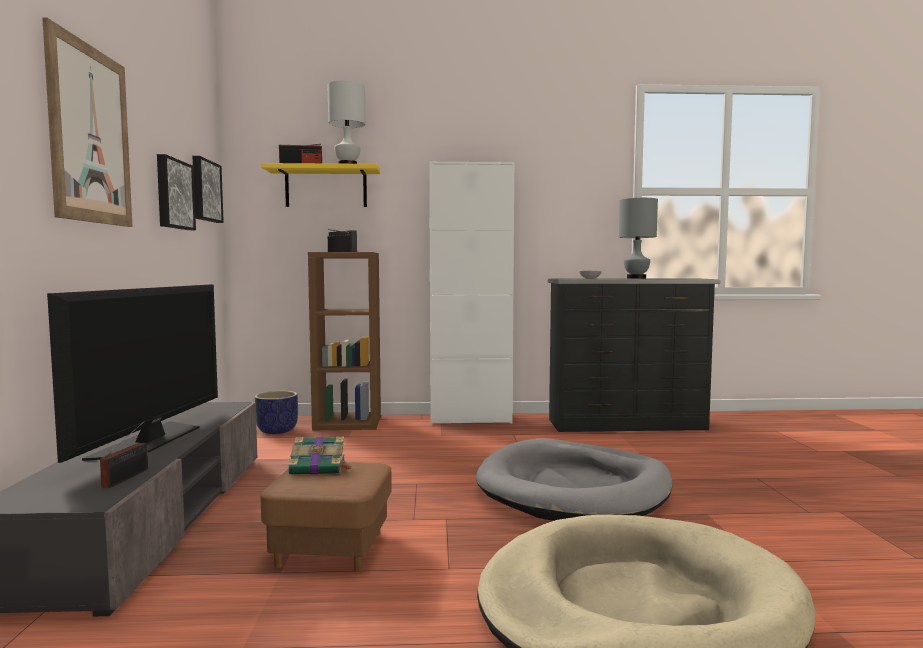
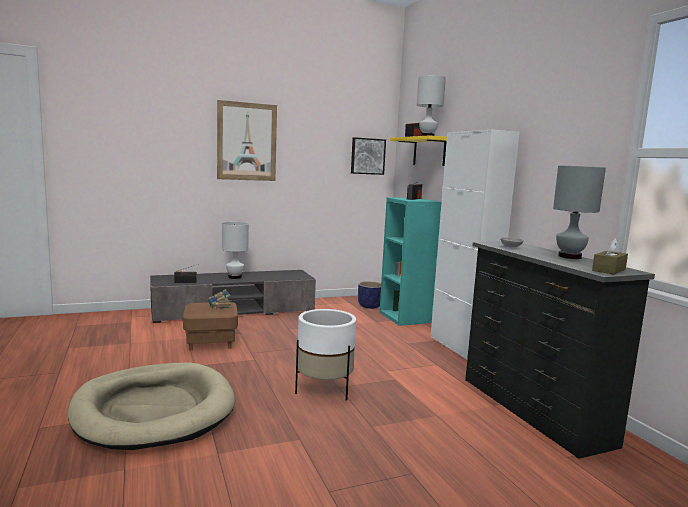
camera: 70 degrees right, 5 degrees up
(151, 440) = (235, 277): television -> white table lamp
(173, 194) = (324, 161): picture -> none
(348, 423) = (405, 317): brown bookcase -> turquoise bookcase
(574, 488) = (324, 390): grey dog bed -> white planter
(692, 278) = (609, 270): none -> brown tissue box

